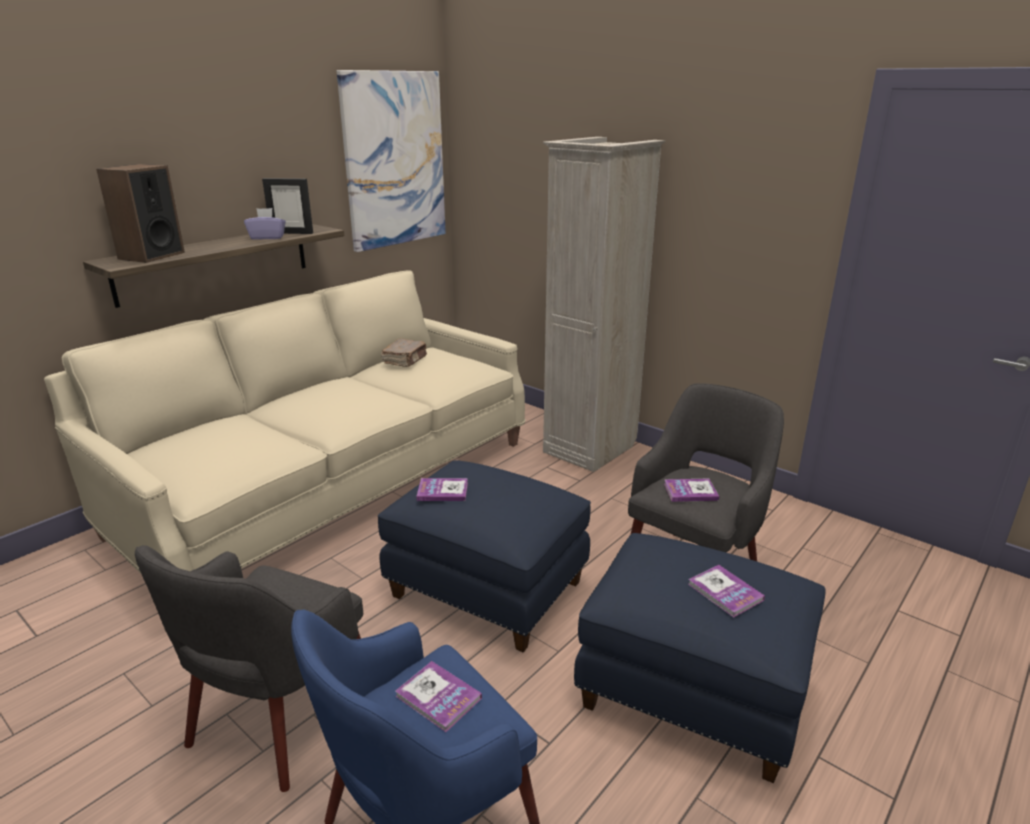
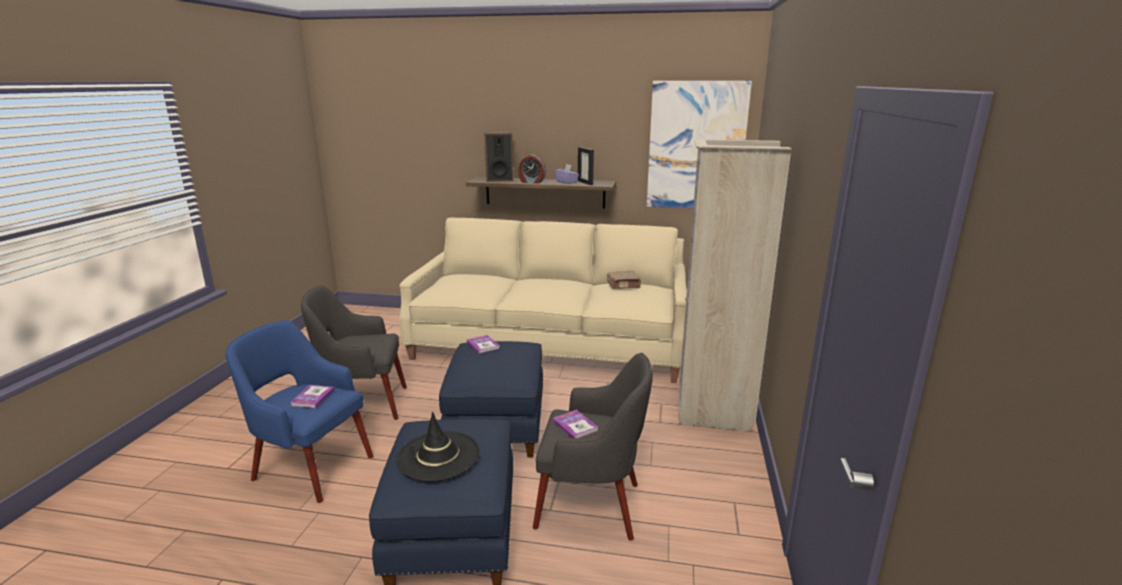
camera: 60 degrees right, 5 degrees down
(217, 247) = (531, 182): none -> alarm clock
(725, 592) = (438, 456): book -> black hat

